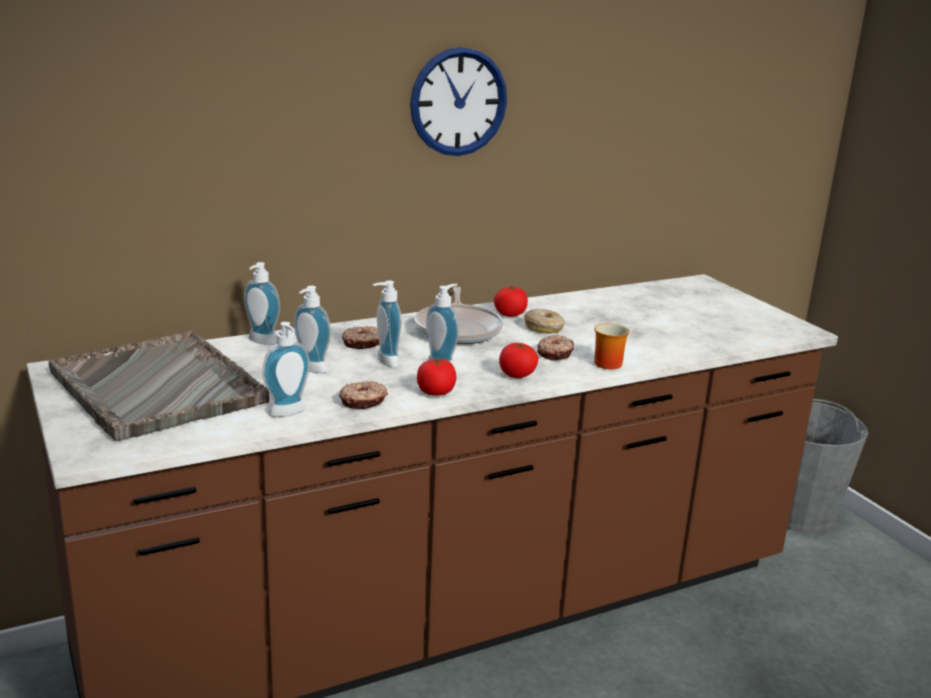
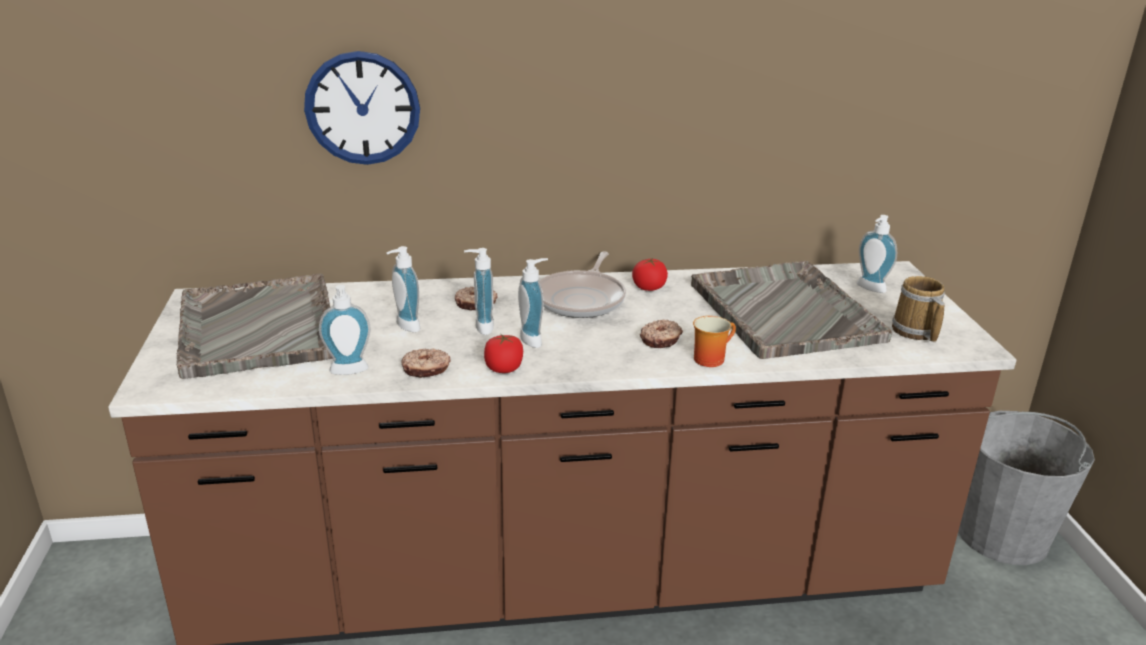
camera: 20 degrees right, 5 degrees up
(260, 342) = (383, 291): soap dispenser -> soap dispenser (869, 288)
(458, 102) = (604, 62): wall clock -> wall clock (362, 108)
(517, 375) = (601, 360): tomato -> none
(544, 328) = (672, 308): donut -> none
(638, 321) = (784, 311): none -> grey tray
(751, 325) = (915, 332): none -> mug

